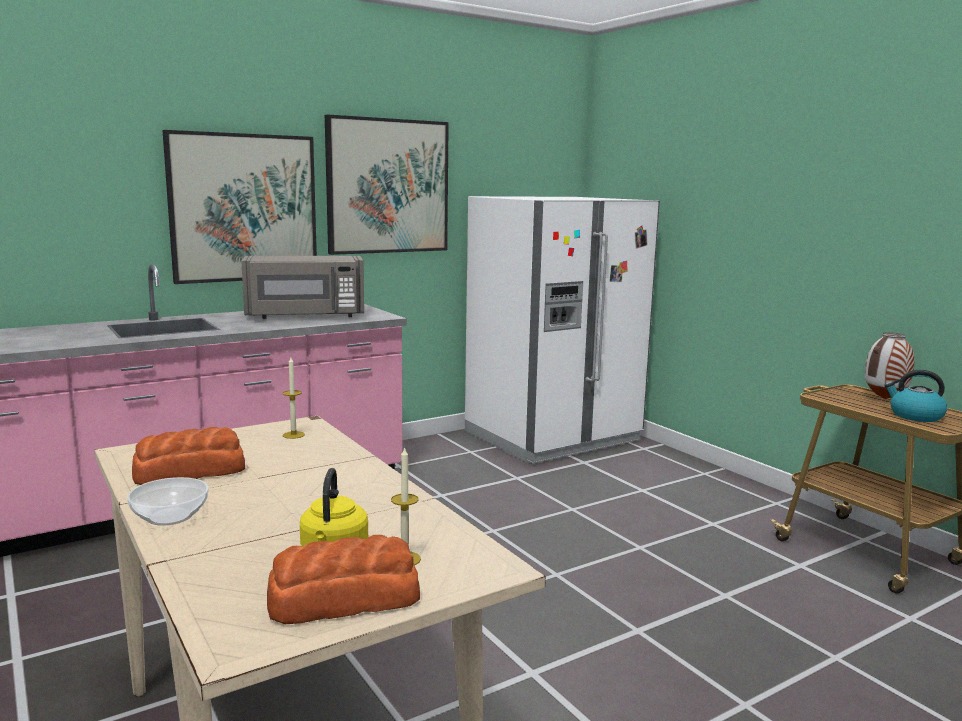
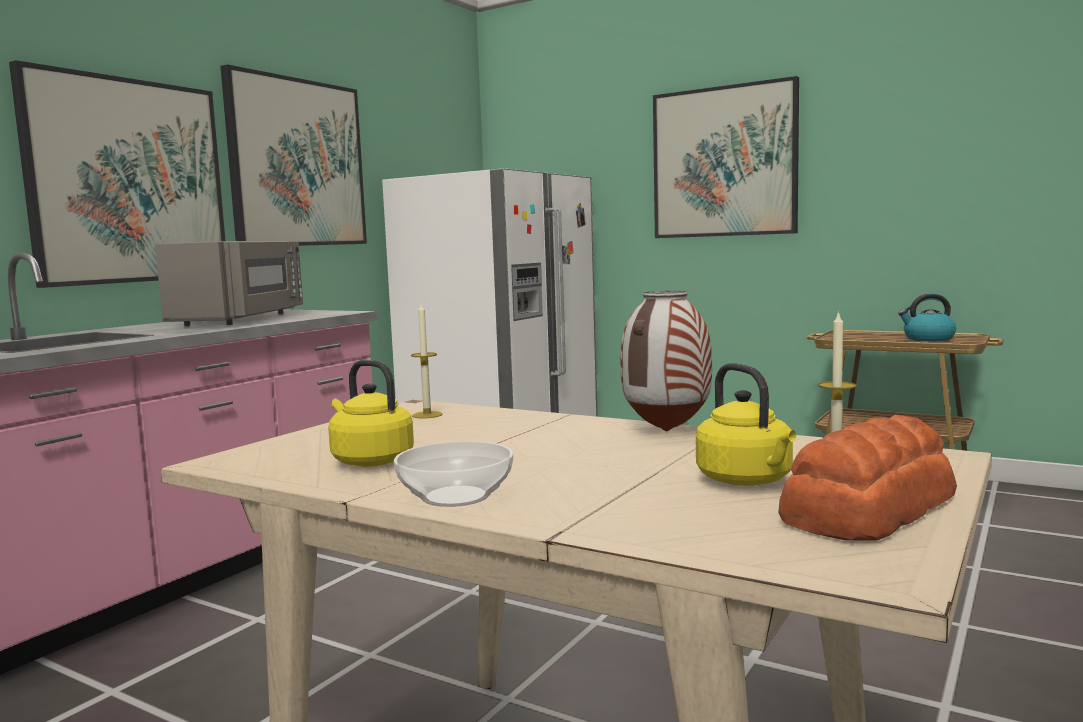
camera: 25 degrees left, 5 degrees down
(188, 472) = (370, 460): bread -> yellow kettle
(305, 315) = (242, 319): grey microwave -> grey microwave turned 45 degrees counterclockwise
(775, 199) = (724, 162): none -> picture
(884, 399) = (882, 334): vase -> vase (667, 431)

